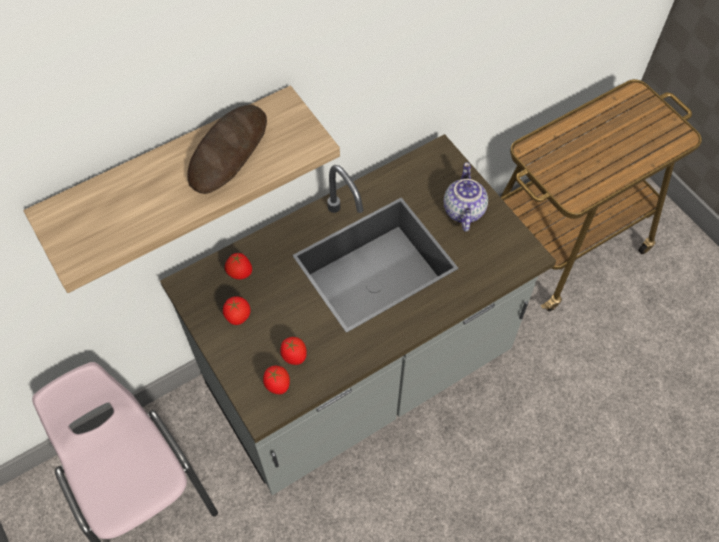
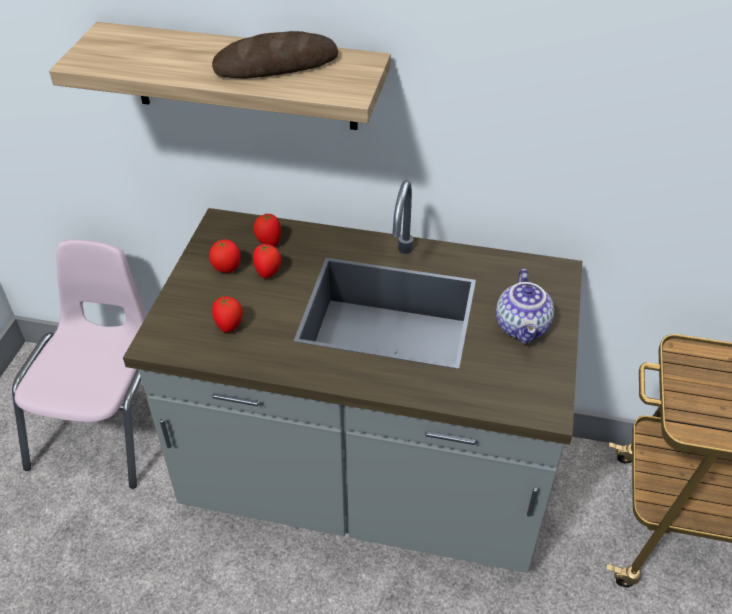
camera: 45 degrees right, 15 degrees down
(277, 385) = (190, 335): tomato -> tomato (268, 273)
(462, 210) = (523, 327): teapot -> teapot turned 135 degrees clockwise

